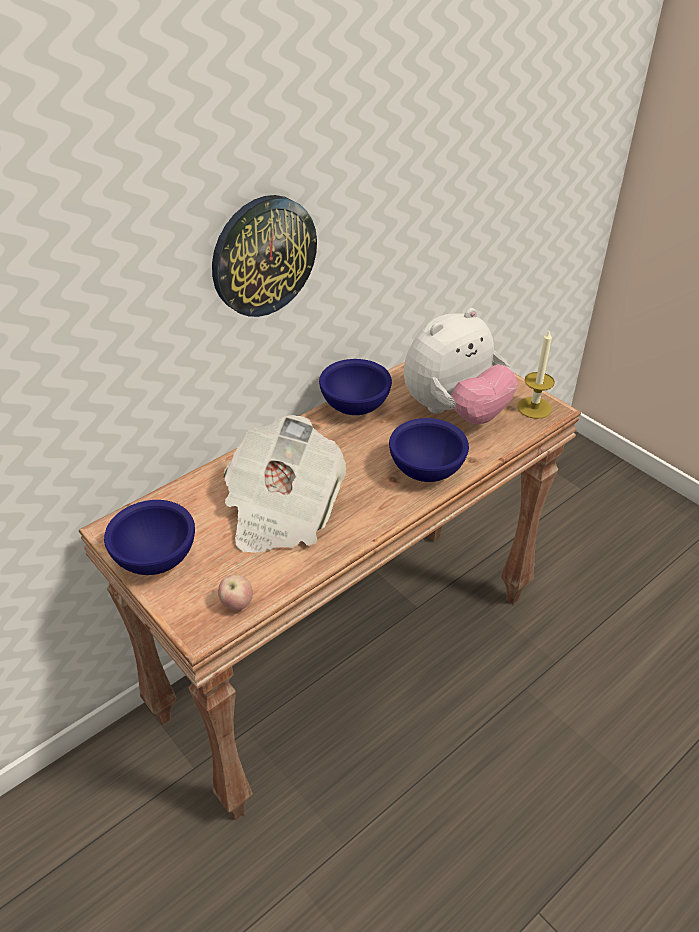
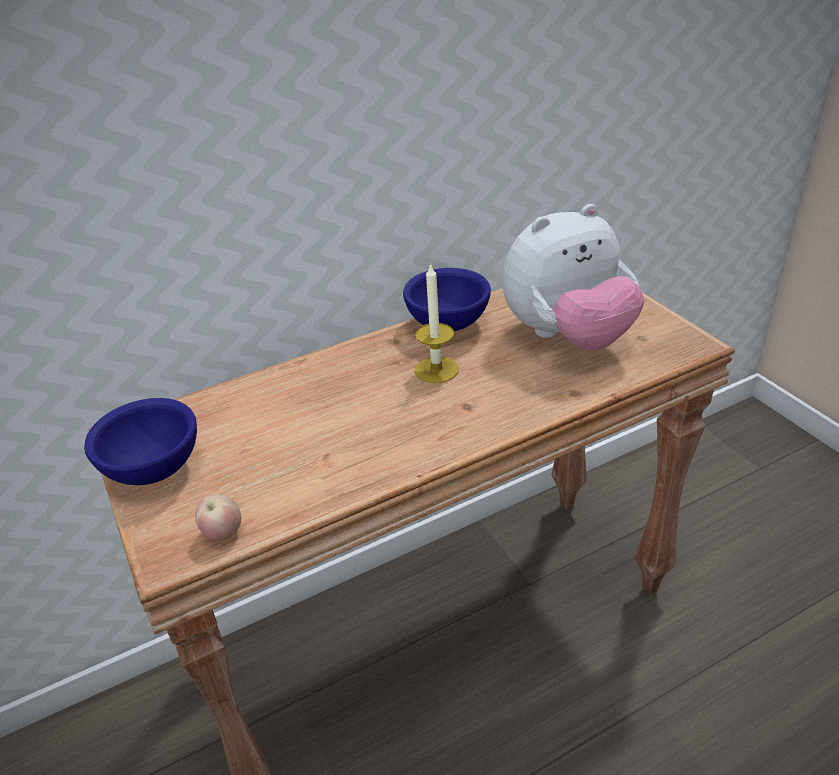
camera: 15 degrees right, 5 degrees down
(263, 256) = (324, 120): wall clock -> none
(281, 511) = (319, 430): newspaper -> none
(427, 471) = (513, 401): blue bowl -> none
(534, 408) = (672, 340): candle -> candle (436, 370)

